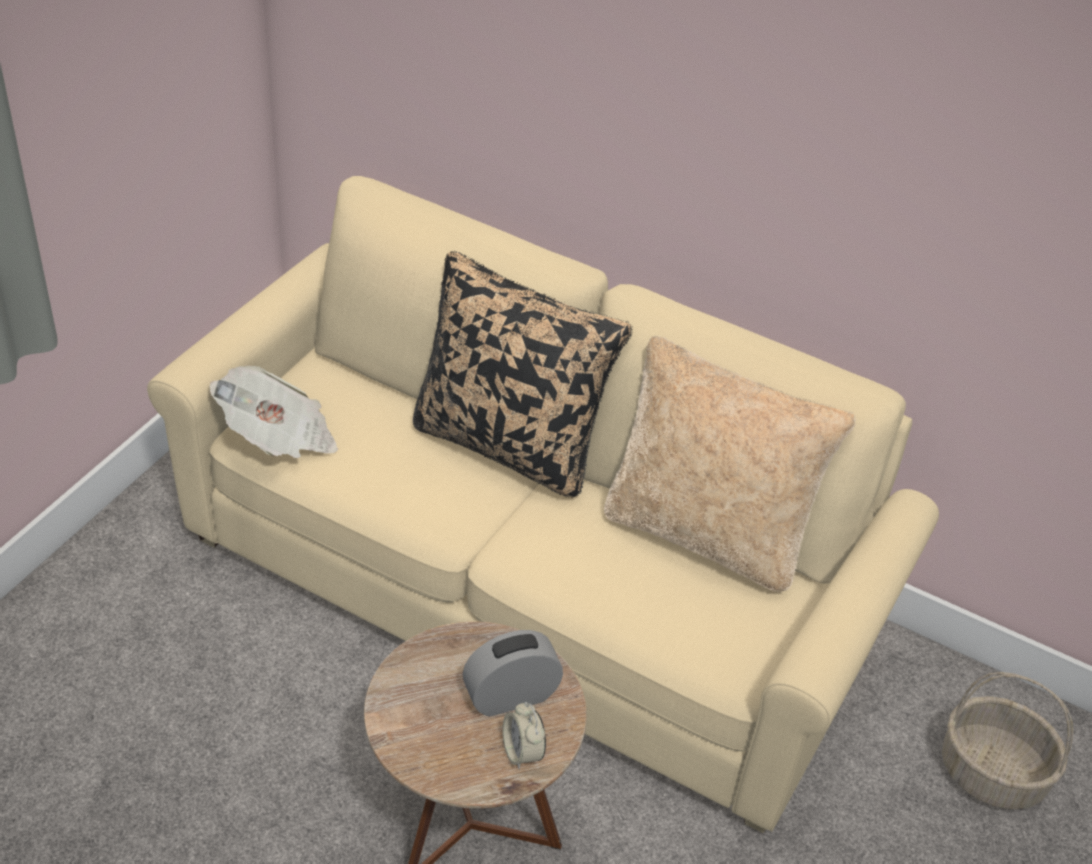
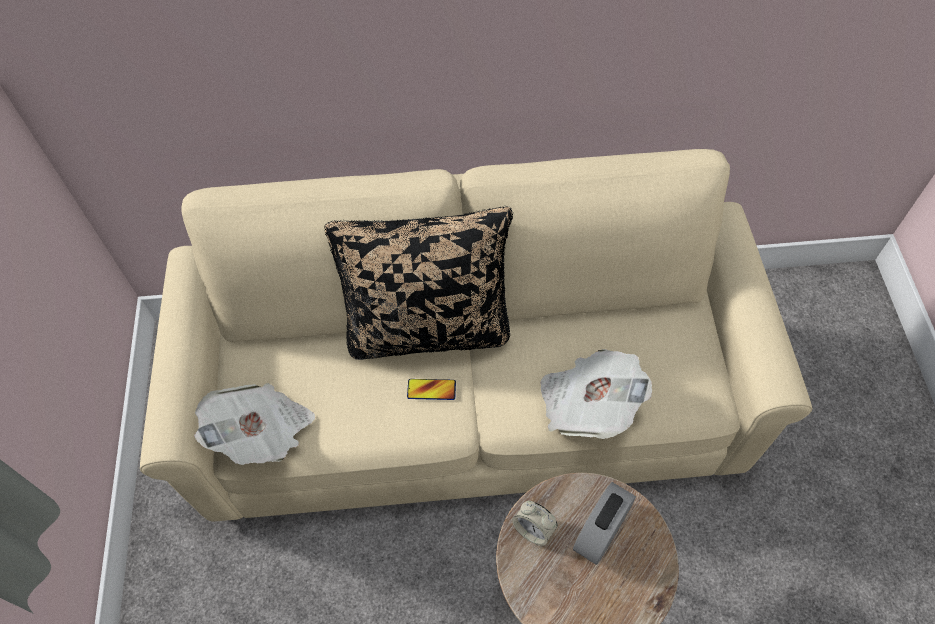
camera: 30 degrees left, 15 degrees up
(463, 494) = (431, 390): none -> phone
(522, 752) = (643, 570): alarm clock -> alarm clock (533, 529)
(607, 596) = (588, 404): none -> newspaper
(706, 539) = (609, 316): beige pillow -> none
(990, 774) = (813, 341): basket -> none

